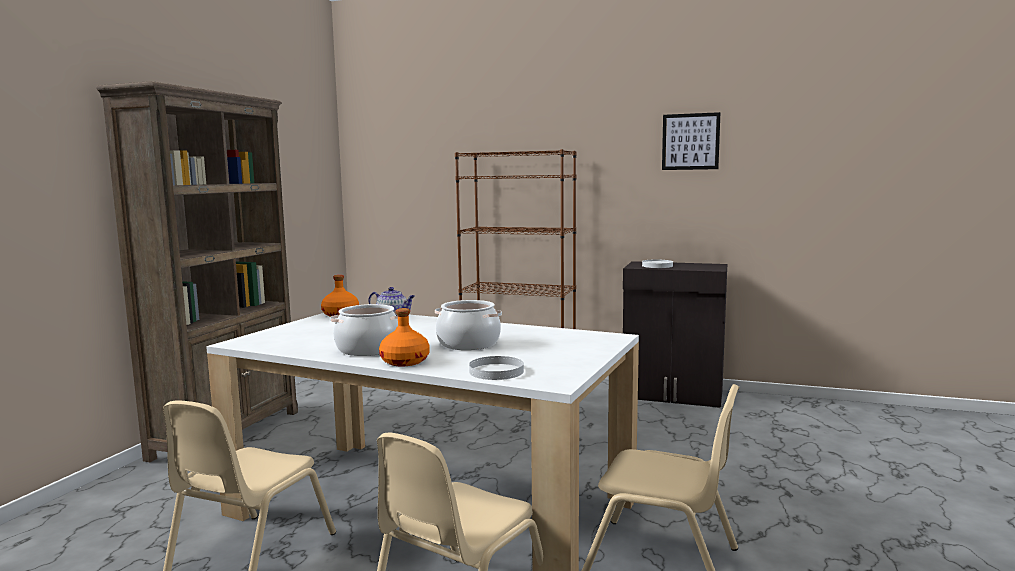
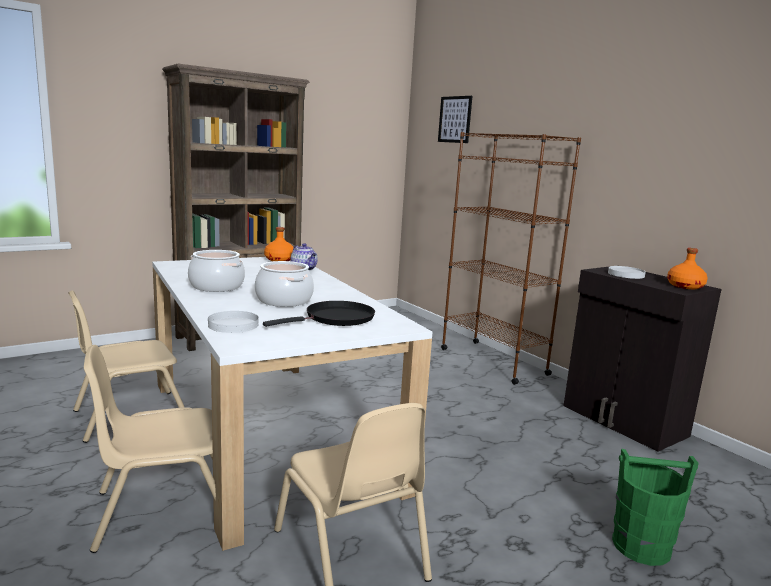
camera: 35 degrees right, 5 degrees up
(405, 361) = (208, 301): orange bottle -> orange bottle (685, 286)
(553, 345) = (336, 318): none -> black frying pan
(690, 141) = (704, 133): picture -> picture (455, 119)
(800, 468) = (642, 546): none -> green bucket

